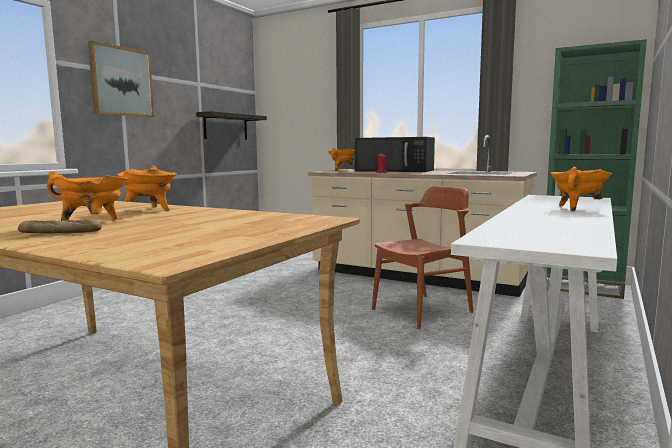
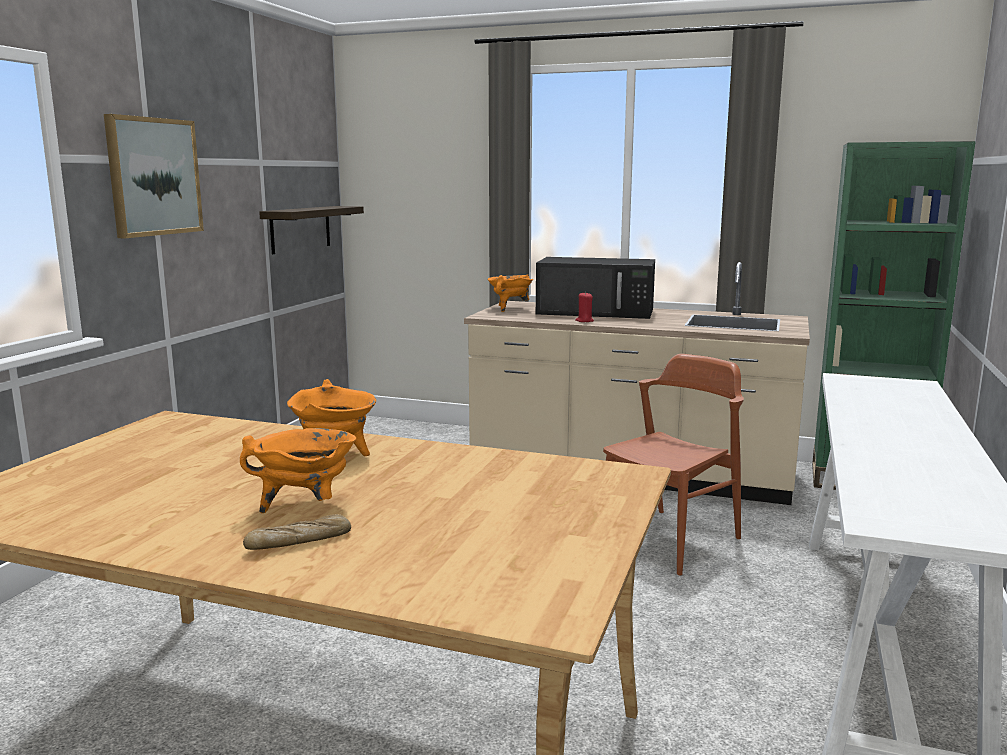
camera: 10 degrees left, 5 degrees up
(576, 208) = (920, 420): orange cooking pot -> none

